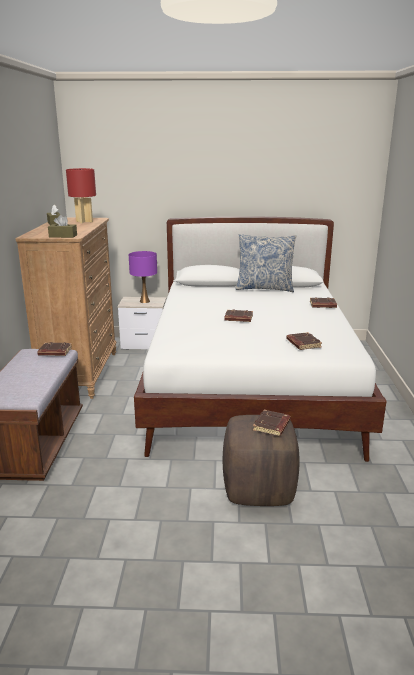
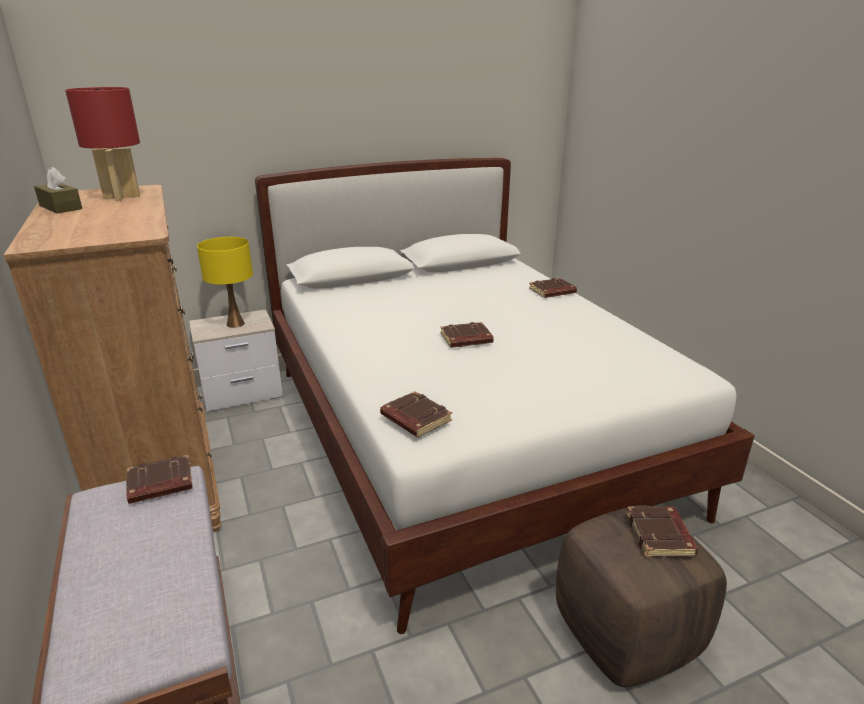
camera: 25 degrees left, 5 degrees up
(63, 236) = (119, 236): brown tissue box -> none
(144, 301) = (235, 324): purple table lamp -> yellow table lamp
(264, 288) = (441, 275): pillow -> none
(302, 344) = (609, 369): brown book -> brown book (414, 419)

